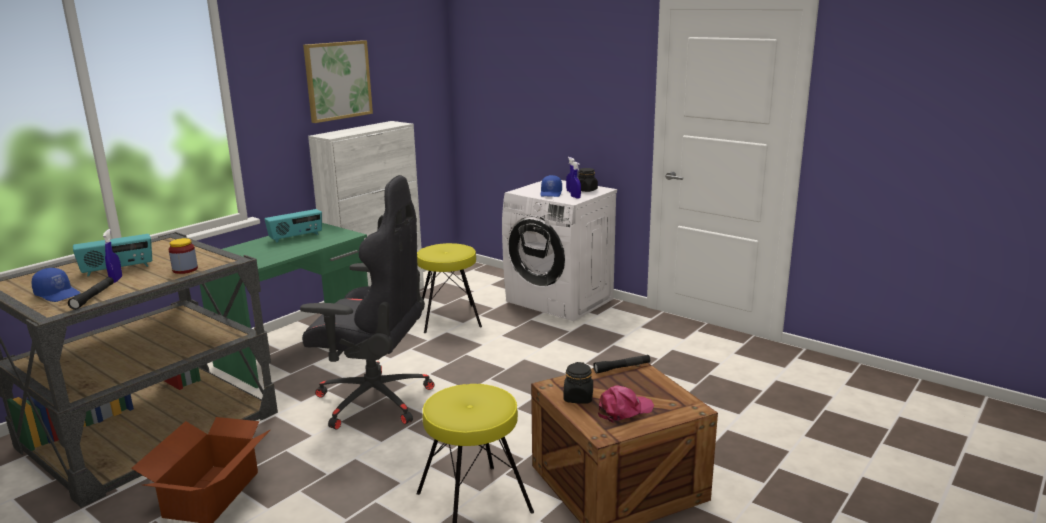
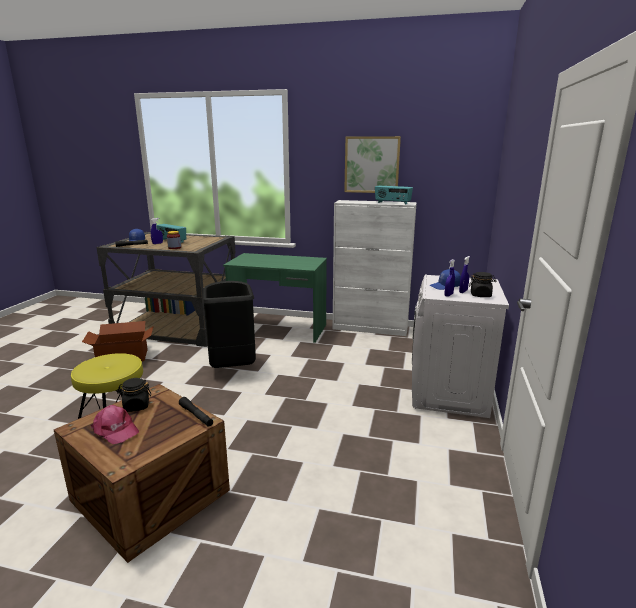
camera: 65 degrees right, 0 degrees up
(296, 237) = (291, 260): radio -> radio (392, 203)
(373, 400) = (232, 367): black office chair -> black trash can
(449, 318) = (366, 358): yellow stool -> none

